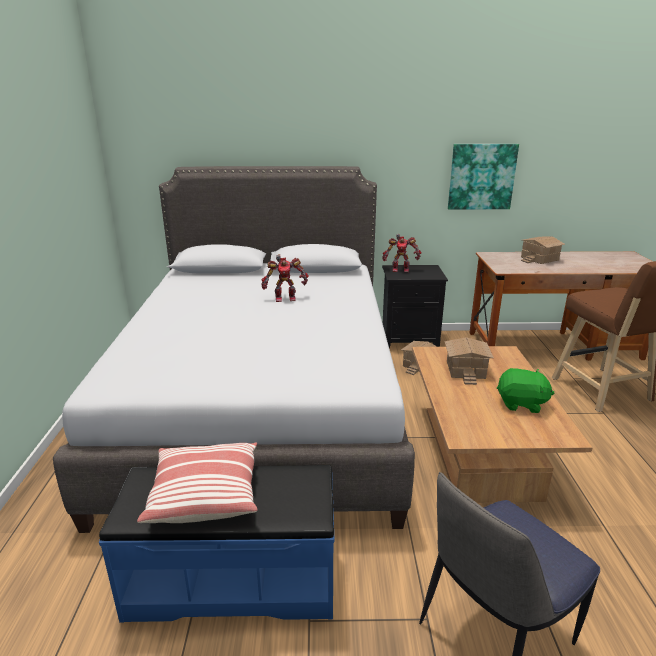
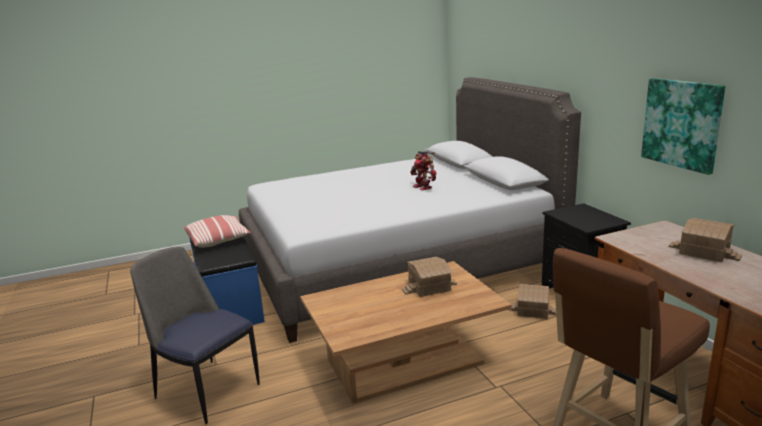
camera: 70 degrees right, 5 degrees down
(400, 269) = (582, 211): toy robot -> none
(521, 404) = (385, 316): green plush toy -> none

